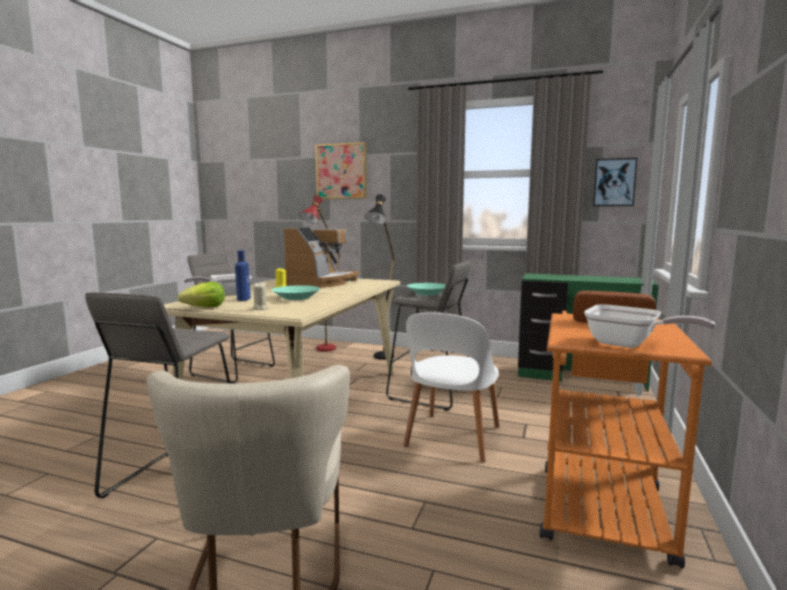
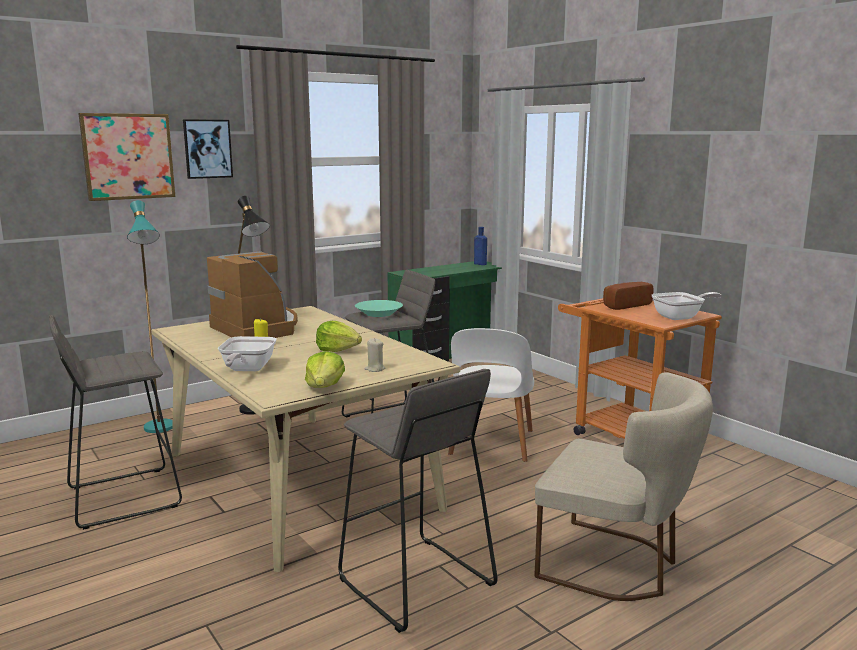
camera: 55 degrees left, 5 degrees up
(244, 299) = (300, 367): blue bottle -> blue bottle (479, 264)
(296, 297) = (338, 350): turquoise bowl -> lettuce
(321, 350) = (161, 431): red floor lamp -> turquoise floor lamp
(452, 438) = (491, 444): white chair -> white chair turned 45 degrees clockwise
(614, 182) = (440, 170): picture -> picture (207, 149)

